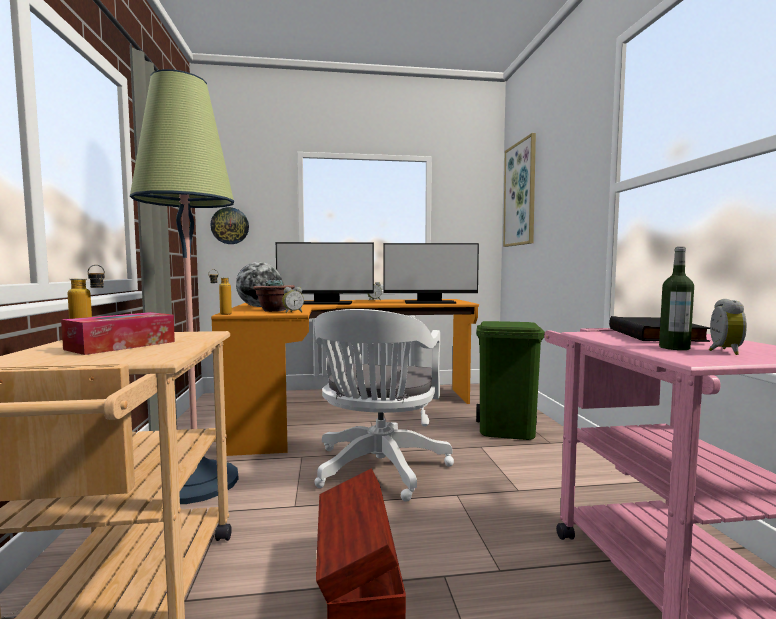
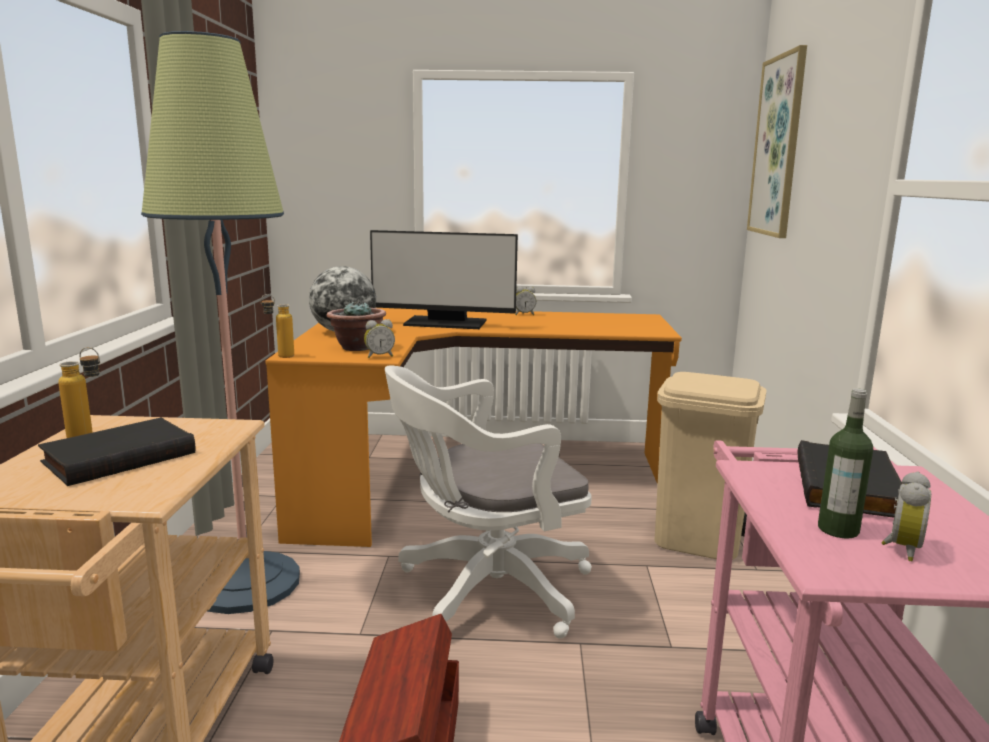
camera: 10 degrees right, 10 degrees up
(121, 345) = (119, 456): tissue box -> black book
(230, 226) = (313, 190): wall clock -> none
(378, 470) = (485, 590): white office chair -> white office chair turned 45 degrees clockwise
(429, 302) = (605, 328): monitor -> none
(507, 430) = (699, 540): green trash can -> beige trash can

